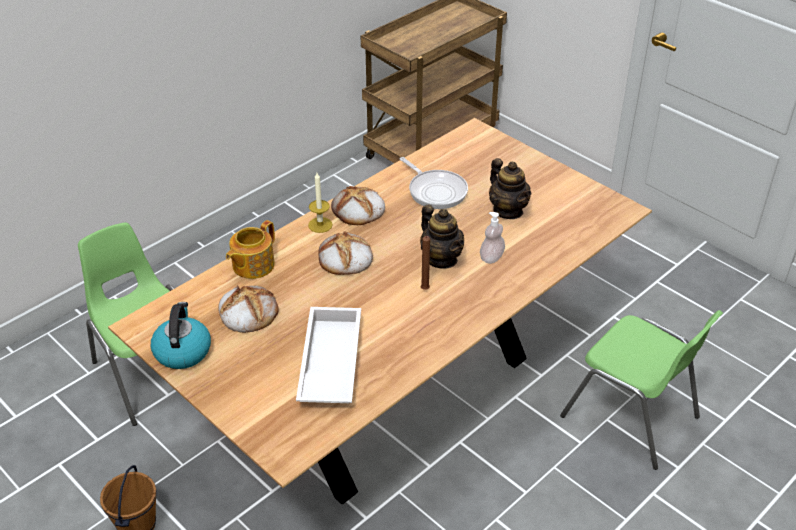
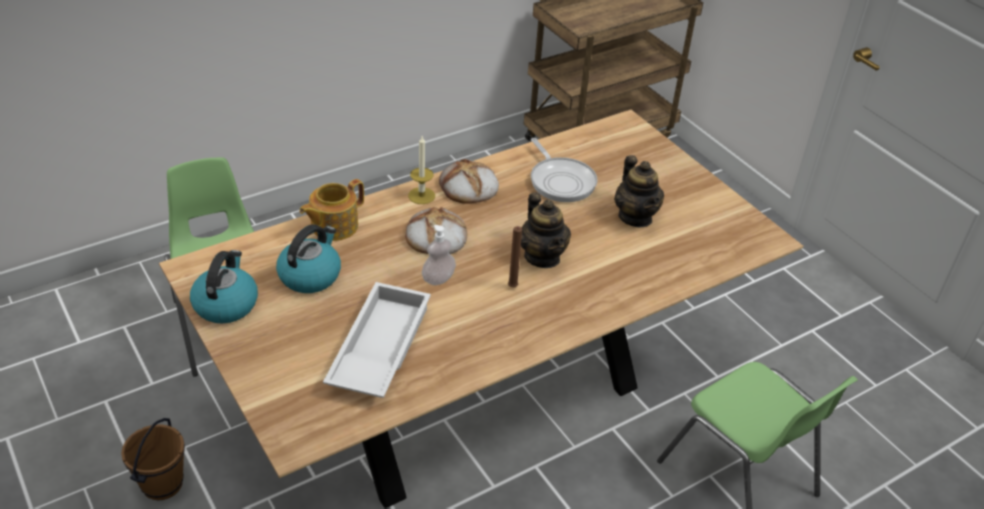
camera: 10 degrees right, 0 degrees up
(247, 312) = (310, 275): bread -> kettle
(491, 258) = (599, 266): soap dispenser -> soap dispenser (438, 278)

